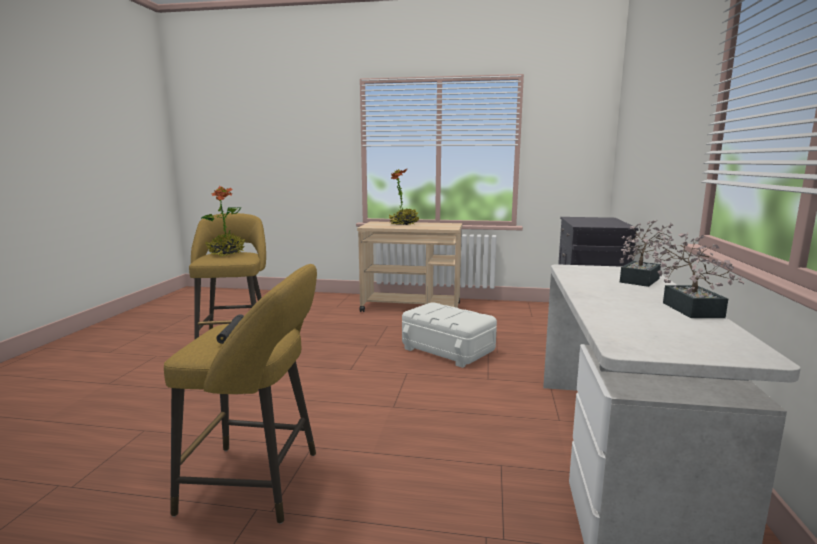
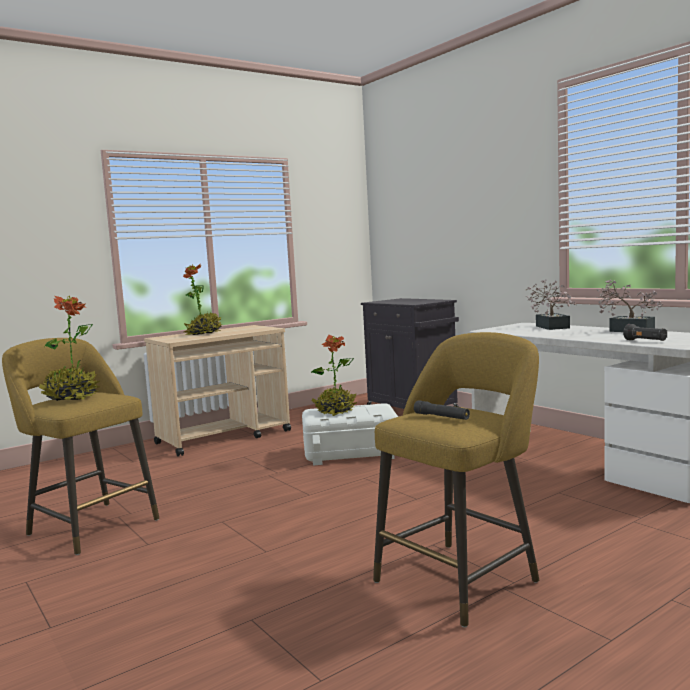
camera: 45 degrees left, 5 degrees down
(439, 310) = (335, 411): none -> potted plant
(622, 327) = (645, 341): none -> black flashlight

